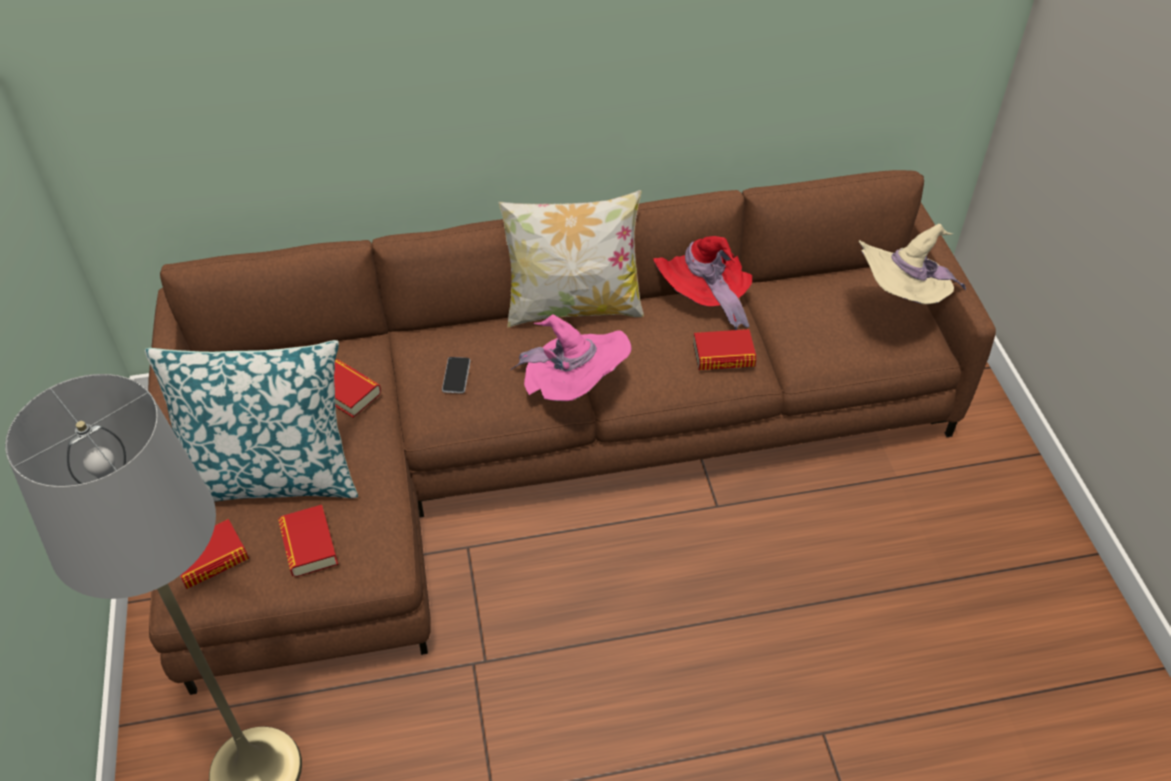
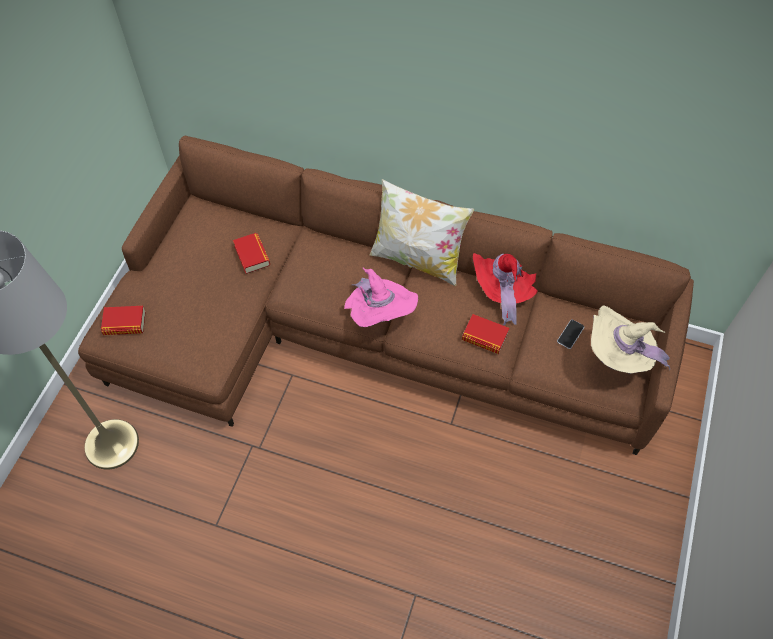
camera: 30 degrees right, 10 degrees up
(272, 477) = (183, 289): pillow -> none
(309, 545) = (176, 341): book -> none
(456, 376) = (318, 274): phone -> phone (570, 334)

